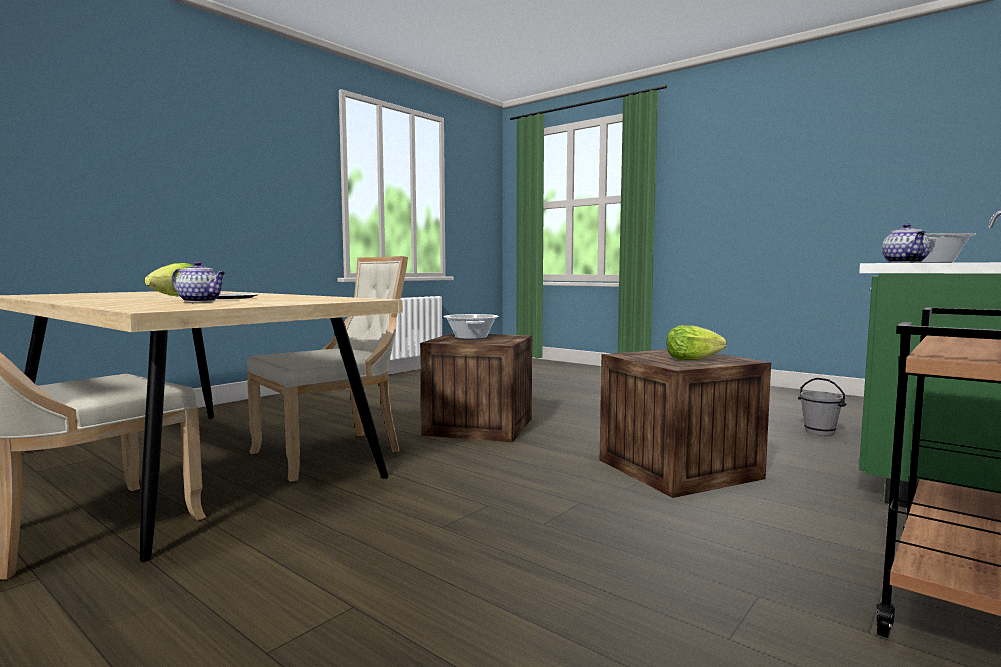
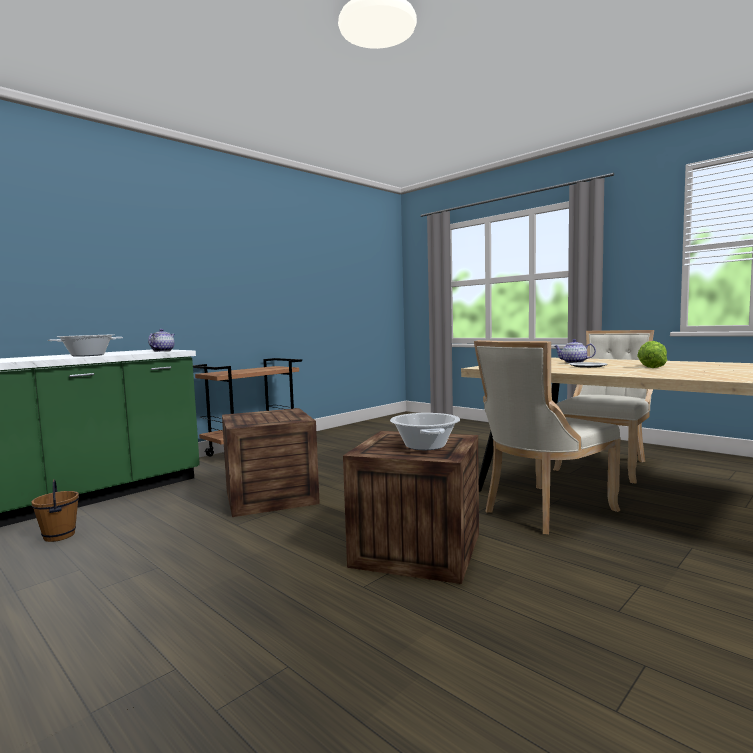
camera: 175 degrees left, 0 degrees up
(691, 360) = (267, 415): lettuce -> none
(820, 432) = (58, 536): grey bucket -> brown bucket

